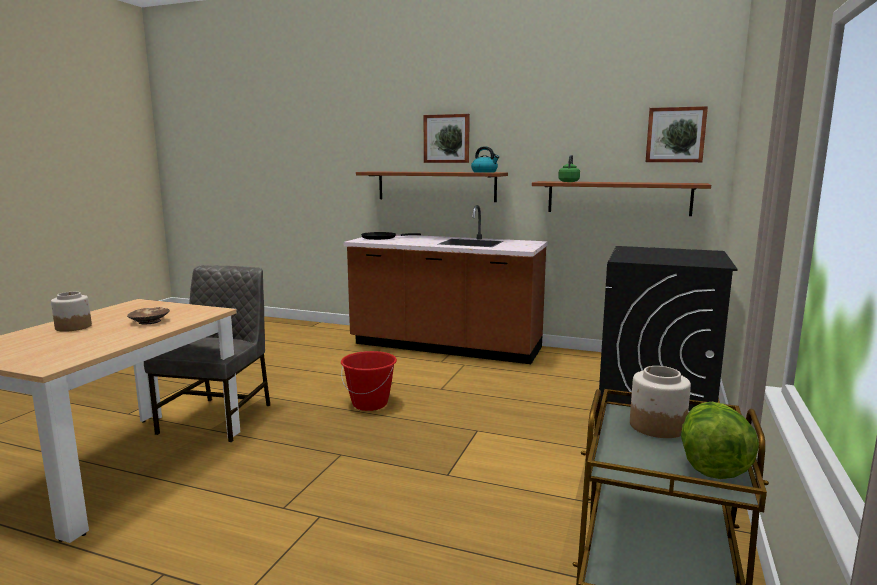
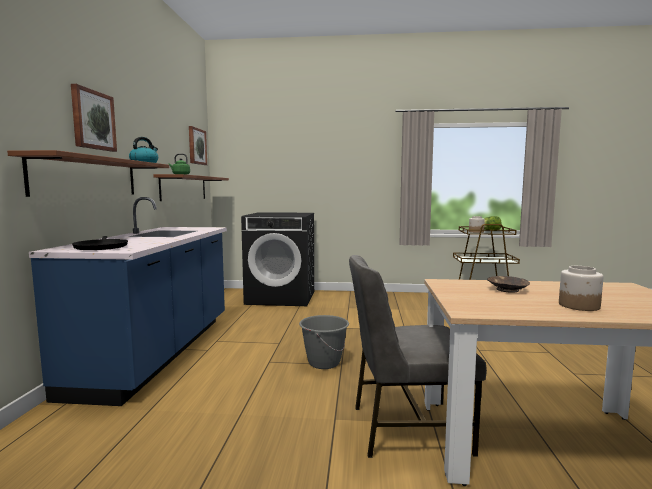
camera: 105 degrees left, 5 degrees down
(370, 404) = (323, 362): red bucket -> grey bucket
(445, 347) = (158, 352): brown counter -> blue counter

